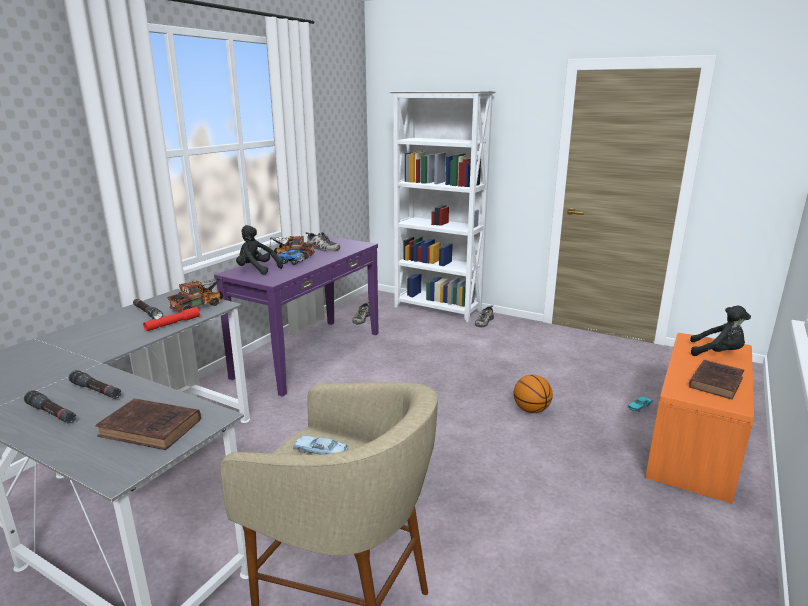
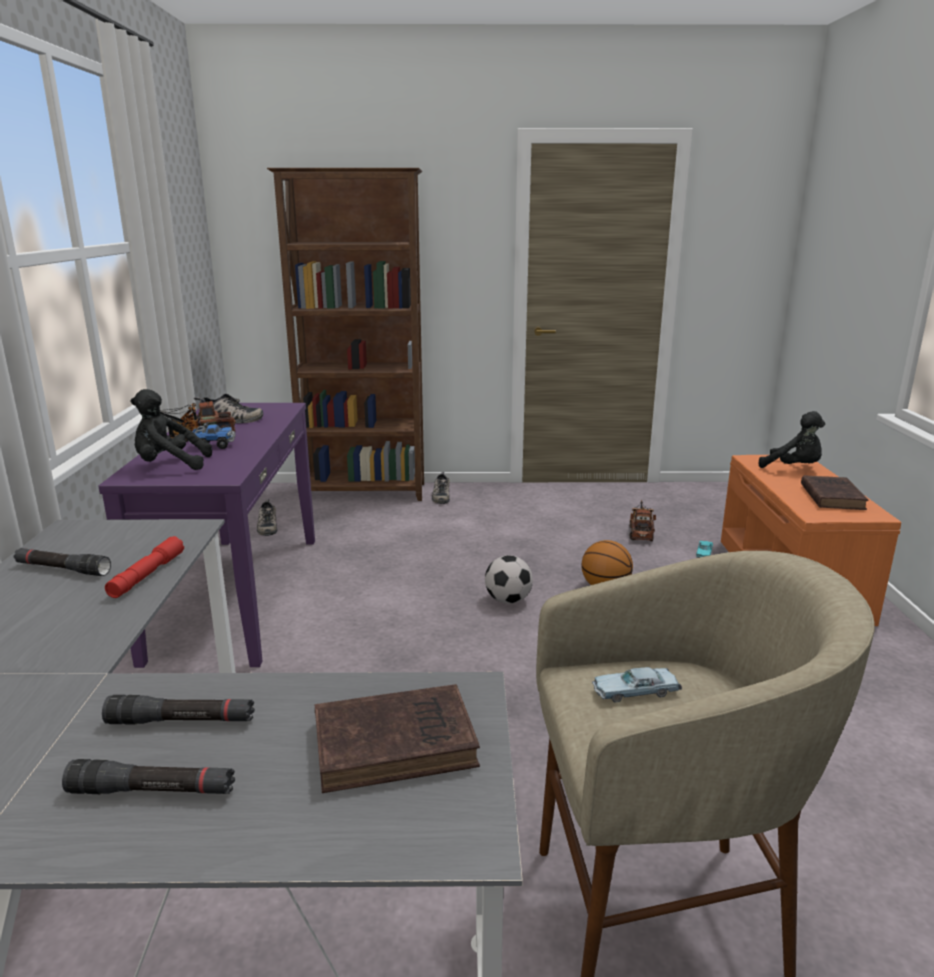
camera: 30 degrees left, 0 degrees up
(200, 306) = (154, 537): toy truck -> toy truck (640, 532)
(437, 309) = (365, 492): white bookcase -> brown bookcase
(456, 399) = (508, 600): none -> football
(717, 353) = (793, 468): black plush toy -> black plush toy turned 45 degrees clockwise

